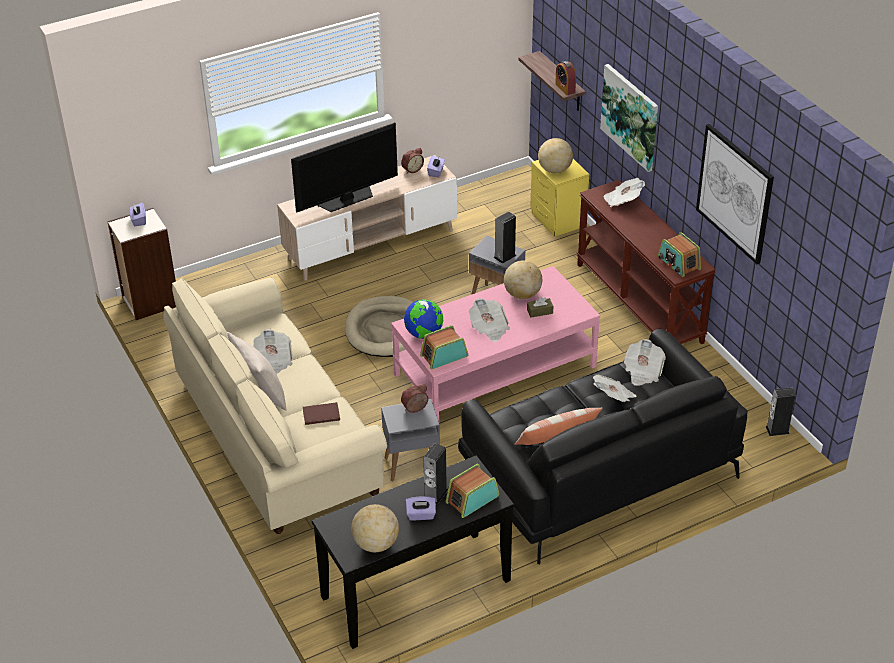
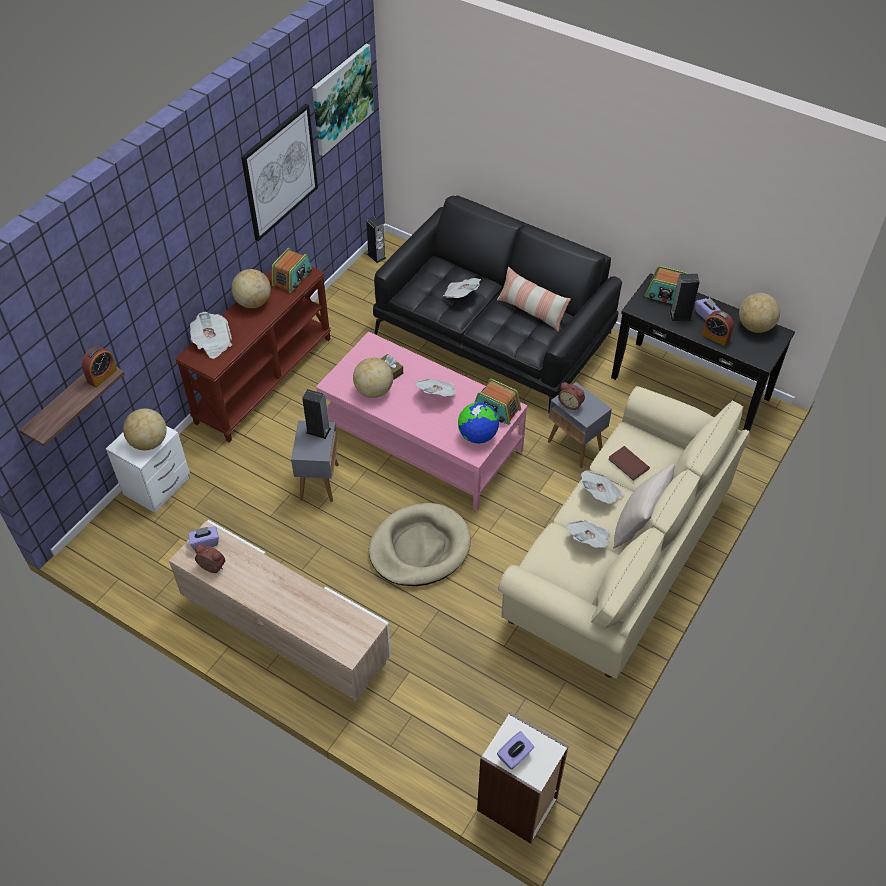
camera: 120 degrees left, 10 degrees up
(347, 199) = (304, 602): television -> none
(387, 505) = (715, 337): none -> alarm clock
(558, 220) = (158, 485): yellow nightstand -> white nightstand
(630, 116) = (162, 288): picture -> picture (341, 99)
(642, 372) = (419, 288): newspaper -> newspaper (601, 494)
(659, 233) = (253, 302): none -> globe

